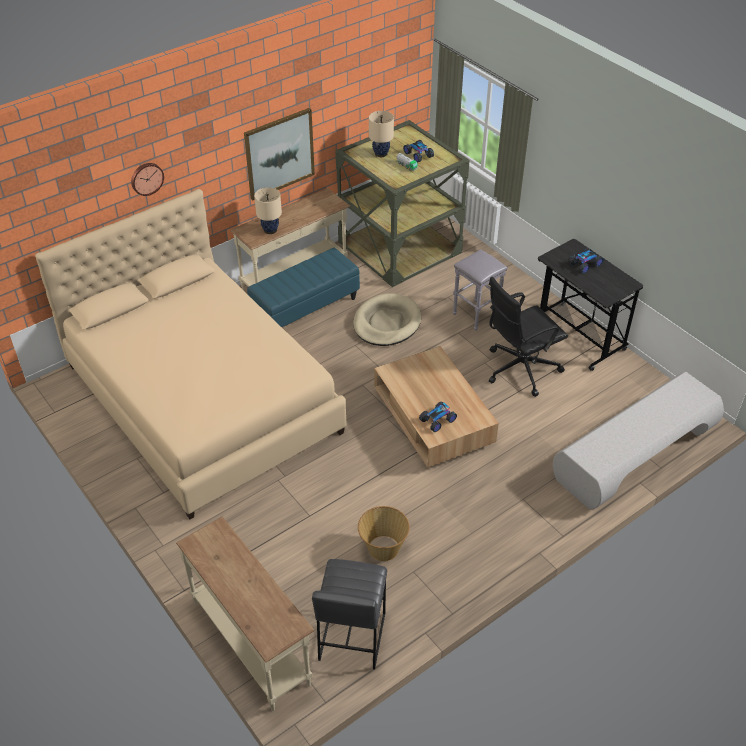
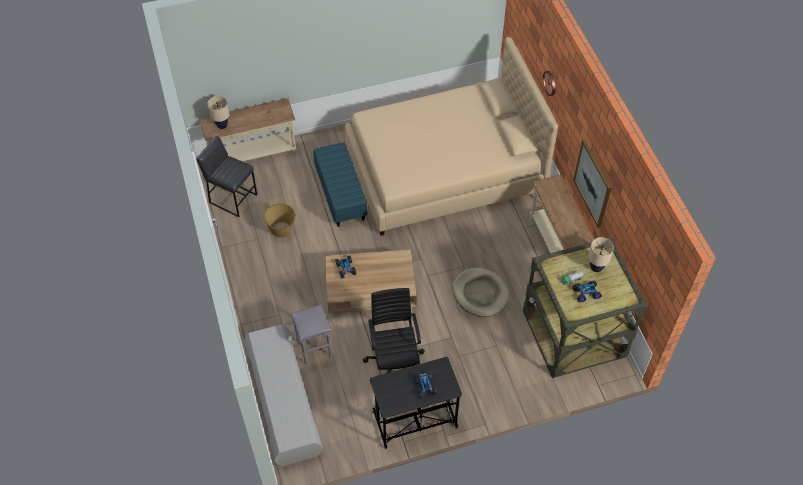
camera: 110 degrees right, 10 degrees up
(270, 230) = (551, 197): beige table lamp -> beige table lamp (222, 125)
(305, 309) = (516, 247): blue ottoman -> blue ottoman (341, 195)
(477, 315) = (467, 358): grey stool -> grey stool (314, 349)

